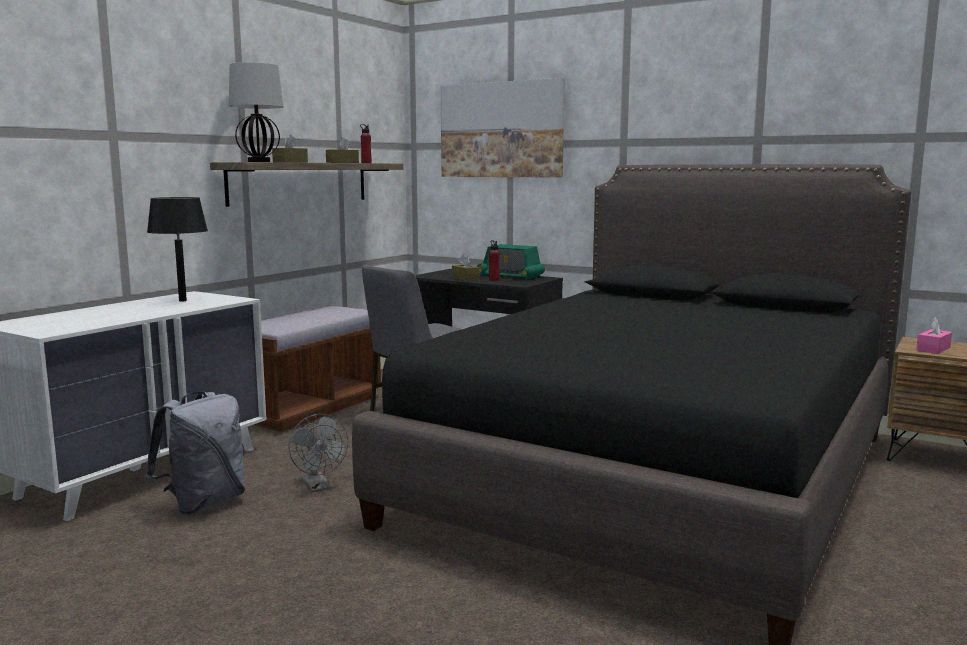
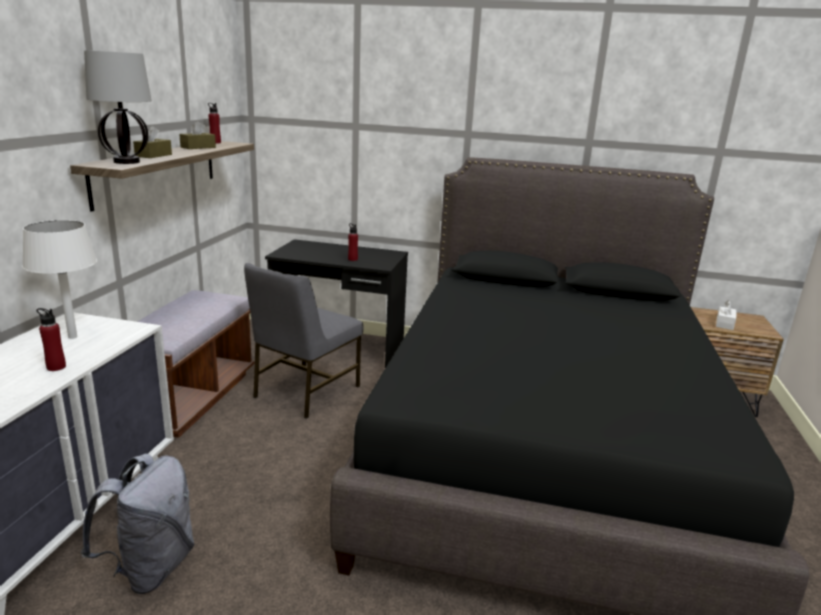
camera: 20 degrees left, 10 degrees up
(155, 311) = (56, 367): none -> red bottle
(182, 300) = (72, 337): black table lamp -> white table lamp
(319, 487) = (260, 518): grey fan -> none
(465, 278) = (324, 258): brown tissue box -> none
(501, 130) = (347, 112): picture -> none
(510, 276) = (361, 252): radio -> none
(933, 349) = (724, 324): pink tissue box -> white tissue box

